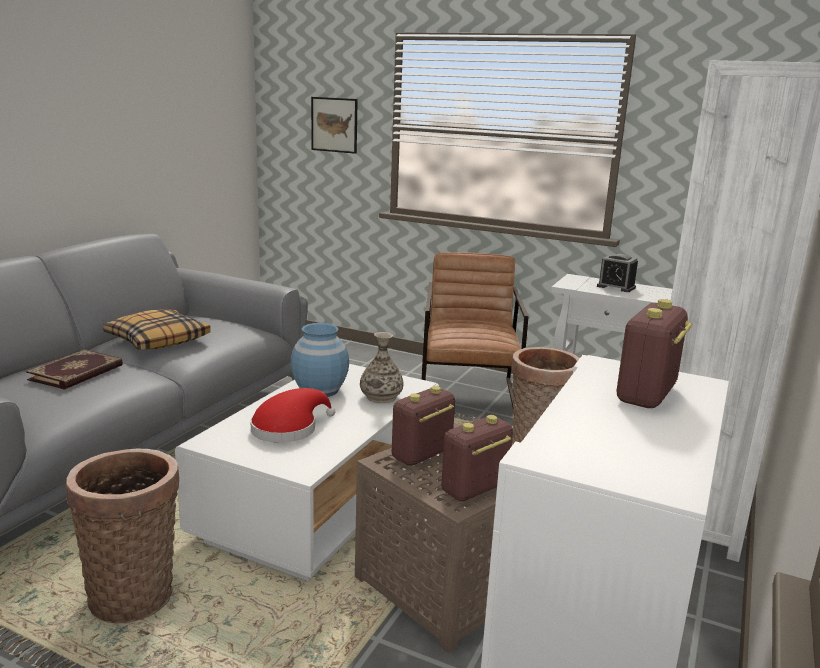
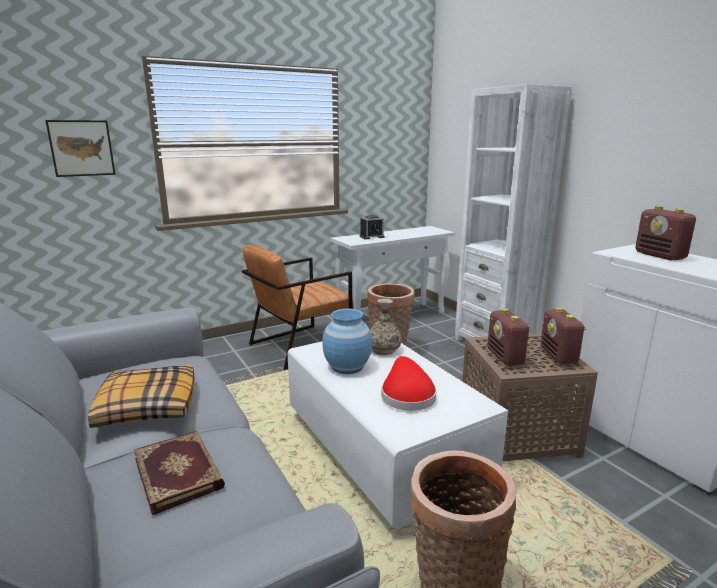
camera: 55 degrees left, 0 degrees up
(468, 396) = (300, 345): brown armchair -> brown armchair turned 75 degrees counterclockwise

